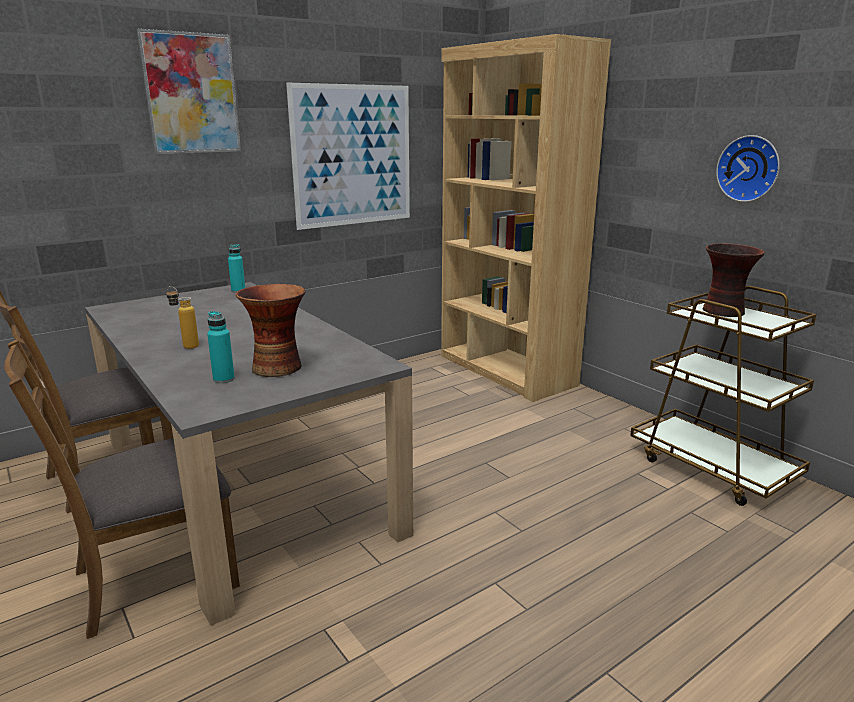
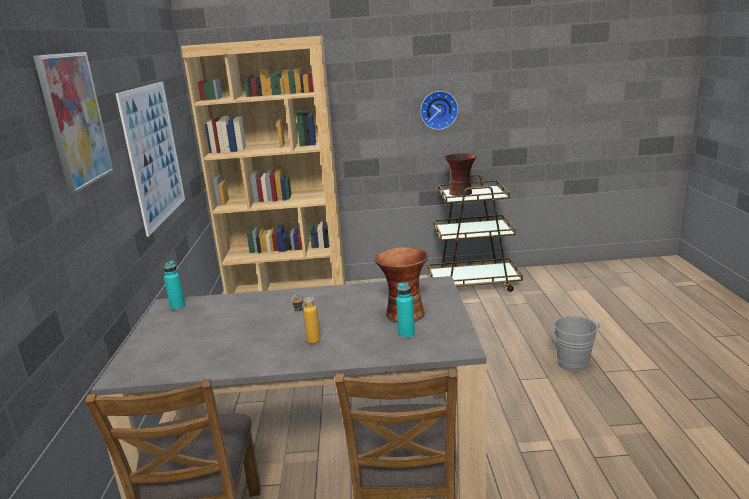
camera: 55 degrees left, 0 degrees up
(586, 630) = (573, 366): none -> grey bucket

